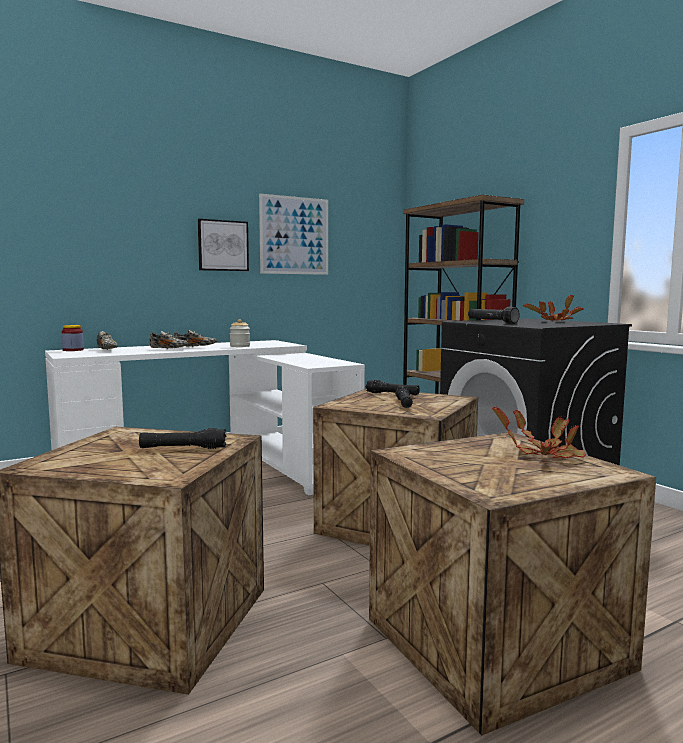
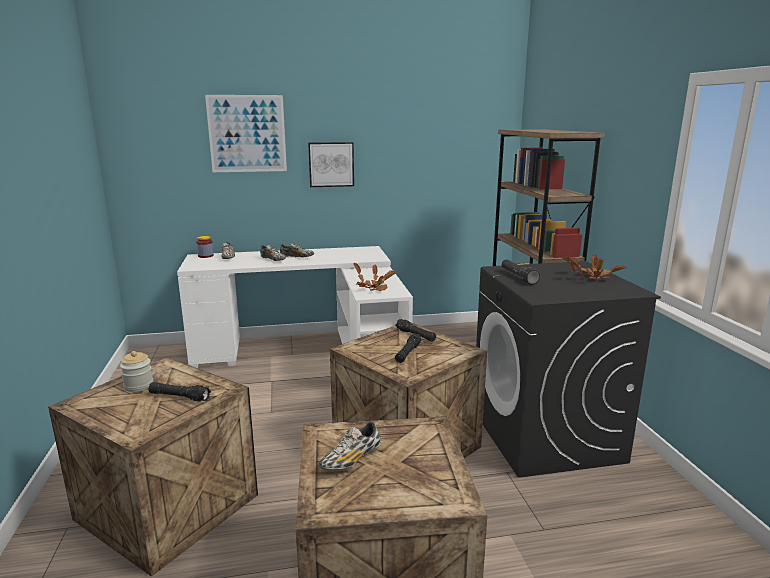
camera: 20 degrees right, 10 degrees up
(240, 346) = (333, 258): jar -> jar (138, 385)
(294, 235) = (399, 151): picture -> picture (247, 134)
(466, 463) = (351, 460): none -> shoe
(544, 454) = (432, 459): potted plant -> potted plant (373, 288)

